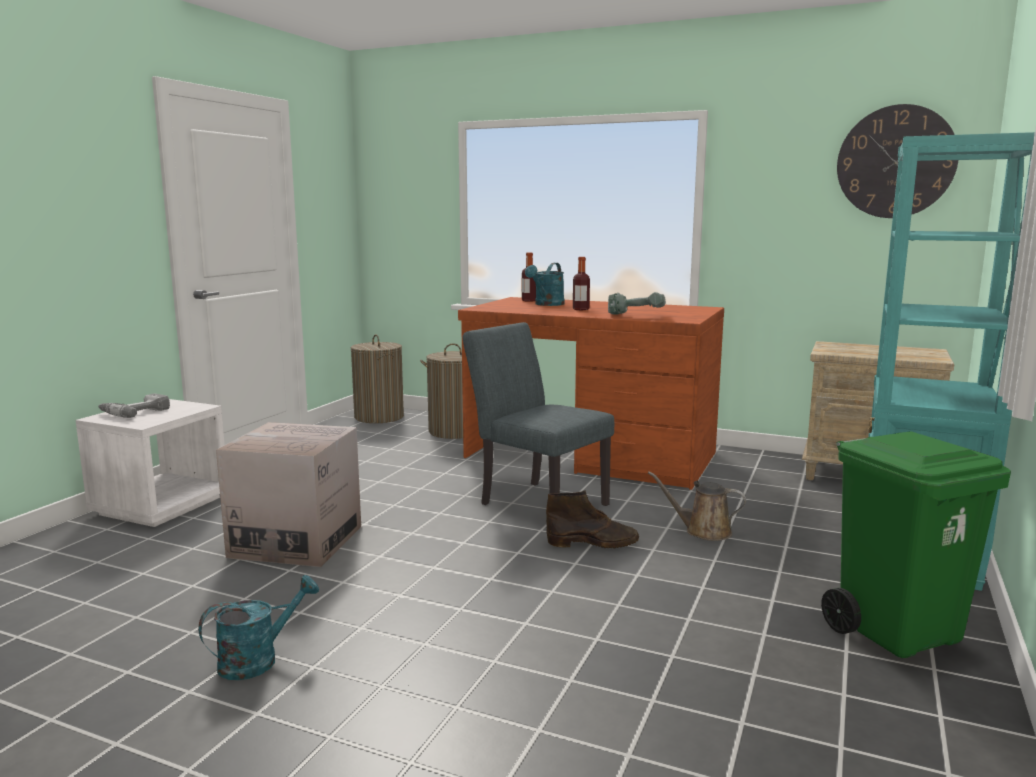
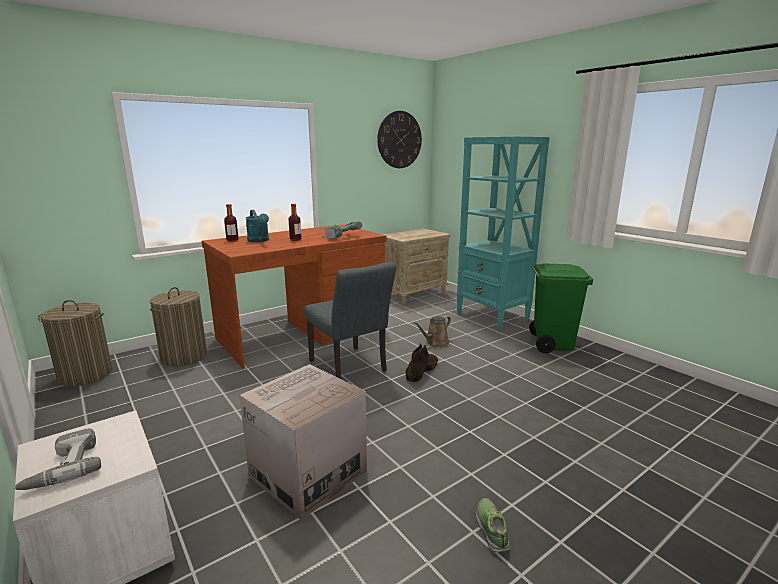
camera: 60 degrees left, 5 degrees up
(258, 660) = (492, 529): turquoise watering can -> shoe
(536, 502) = (350, 368): grey chair -> grey chair turned 105 degrees counterclockwise

